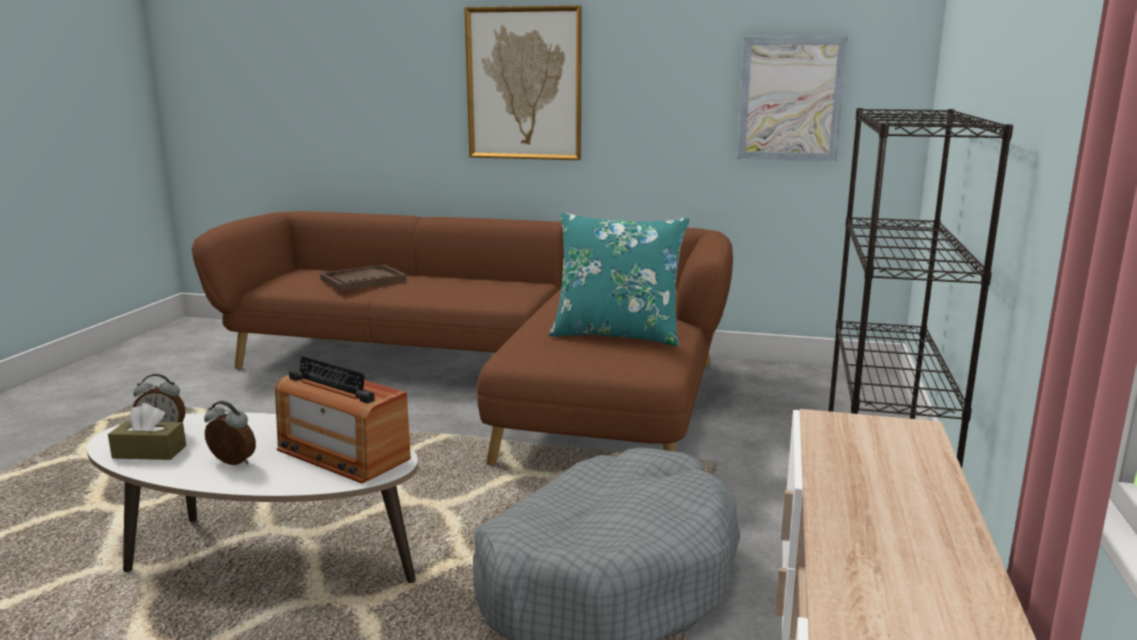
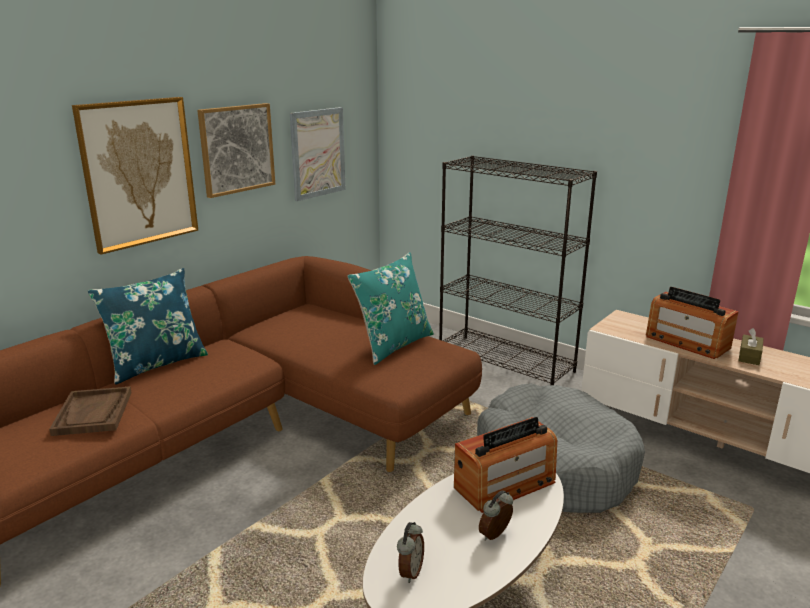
camera: 65 degrees left, 5 degrees up
(149, 452) = (449, 580): brown tissue box -> brown tissue box (749, 356)
(471, 277) = (156, 363): none -> blue pillow
(651, 75) = (237, 149): none -> picture
(874, 494) = (687, 342): none -> radio

